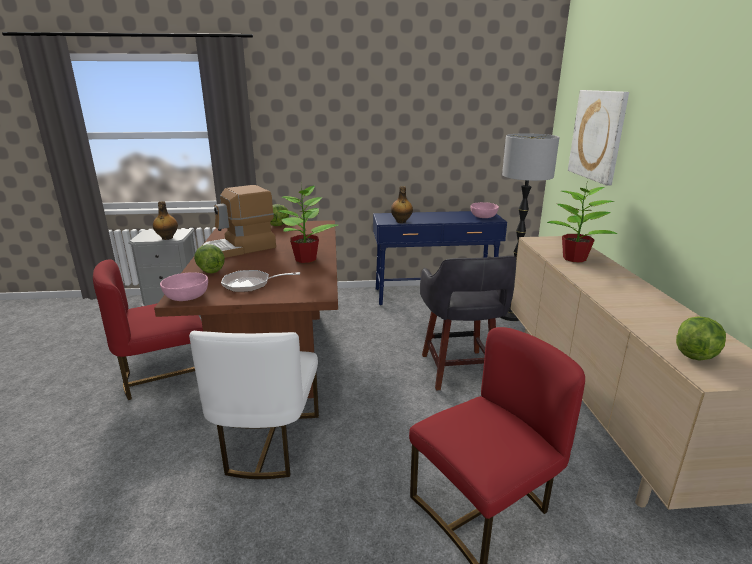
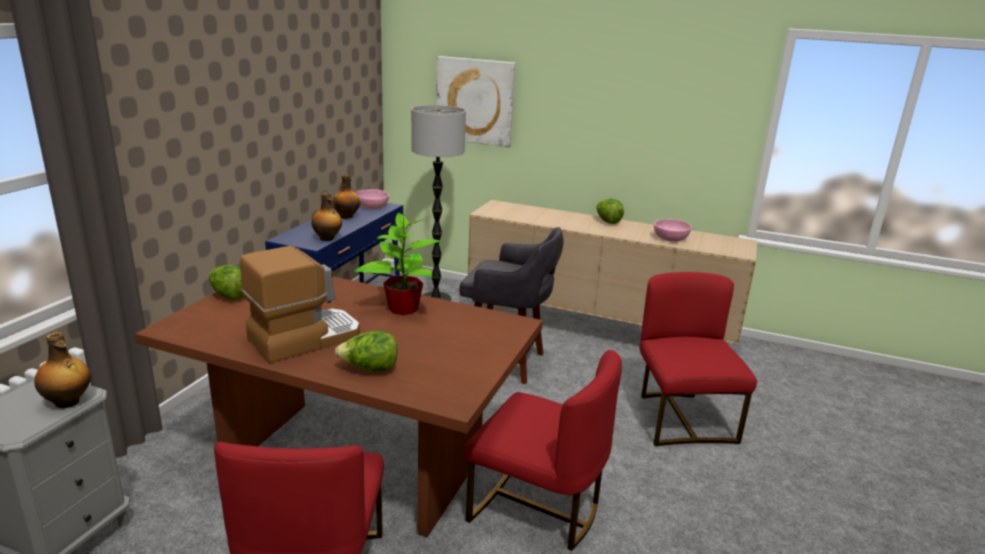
camera: 65 degrees left, 0 degrees up
(186, 296) = (450, 396): pink bowl -> pink bowl (670, 238)
(240, 248) = (304, 338): coffee machine -> coffee machine turned 120 degrees counterclockwise
(251, 284) = (453, 352): frying pan -> none
(267, 443) = (537, 508): white chair -> red chair
(449, 216) = (347, 216): none -> bottle
(575, 258) = (544, 217): potted plant -> none
(696, 353) = (714, 246): lettuce -> lettuce (607, 221)

